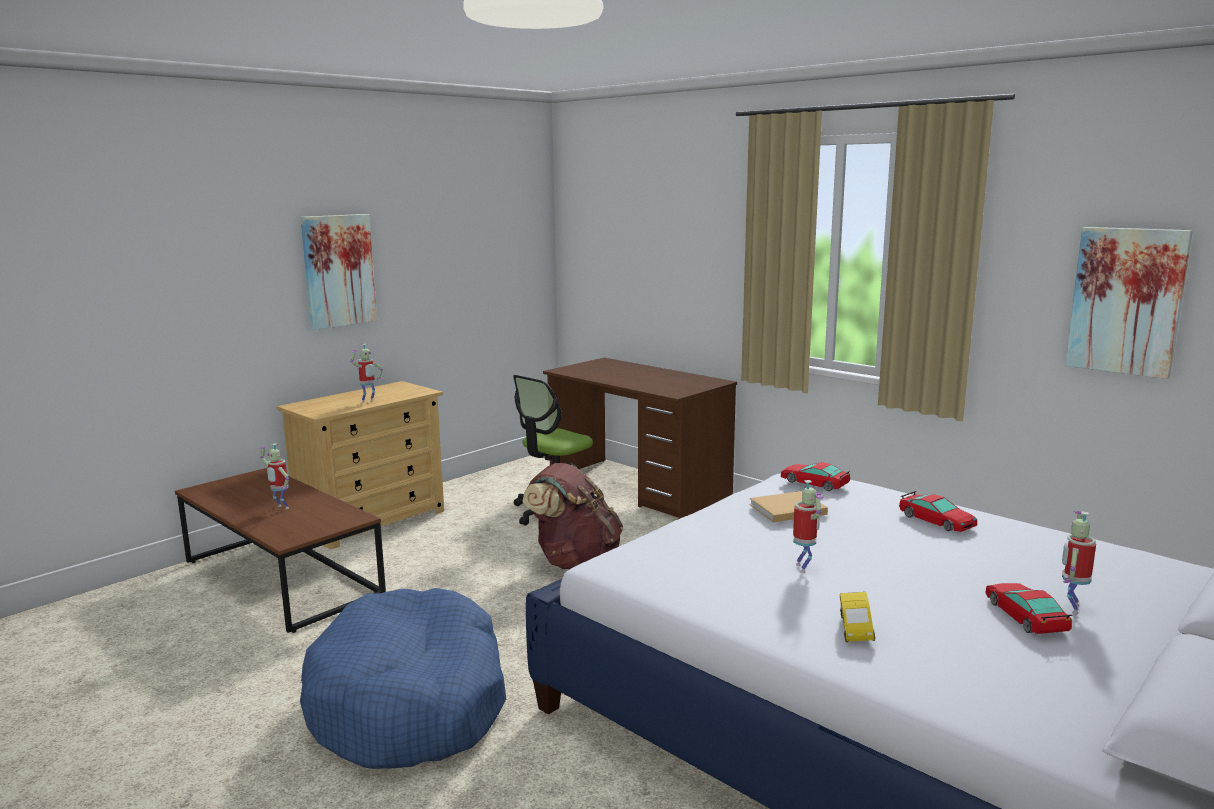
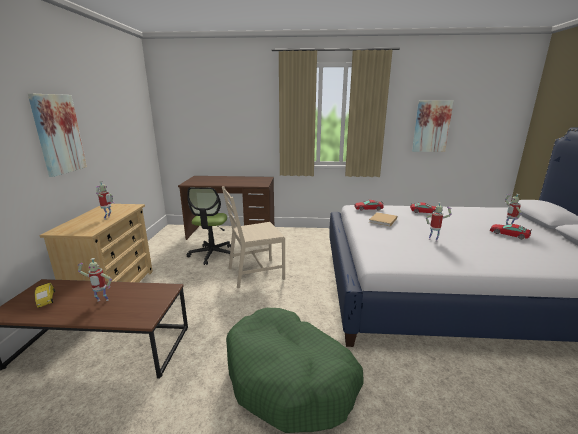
camera: 40 degrees left, 5 degrees up
(410, 703) = (290, 378): blue dog bed -> green dog bed
(574, 561) = (255, 273): brown backpack -> beige chair
(854, 630) = (495, 256): yellow toy car -> yellow toy car (46, 300)

